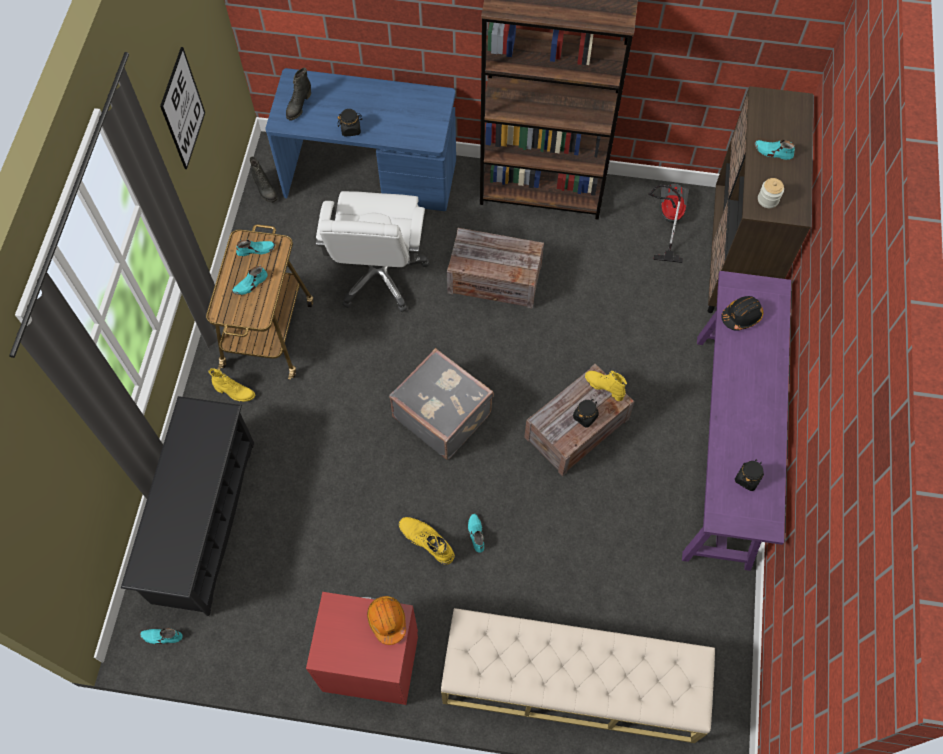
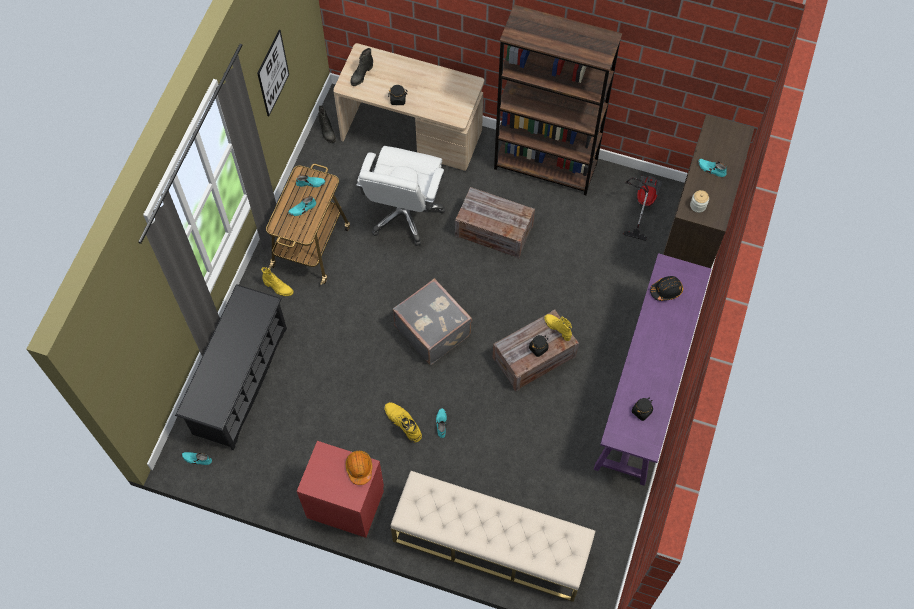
camera: 10 degrees right, 0 degrees up
(370, 177) = (412, 134): blue desk -> beige desk

